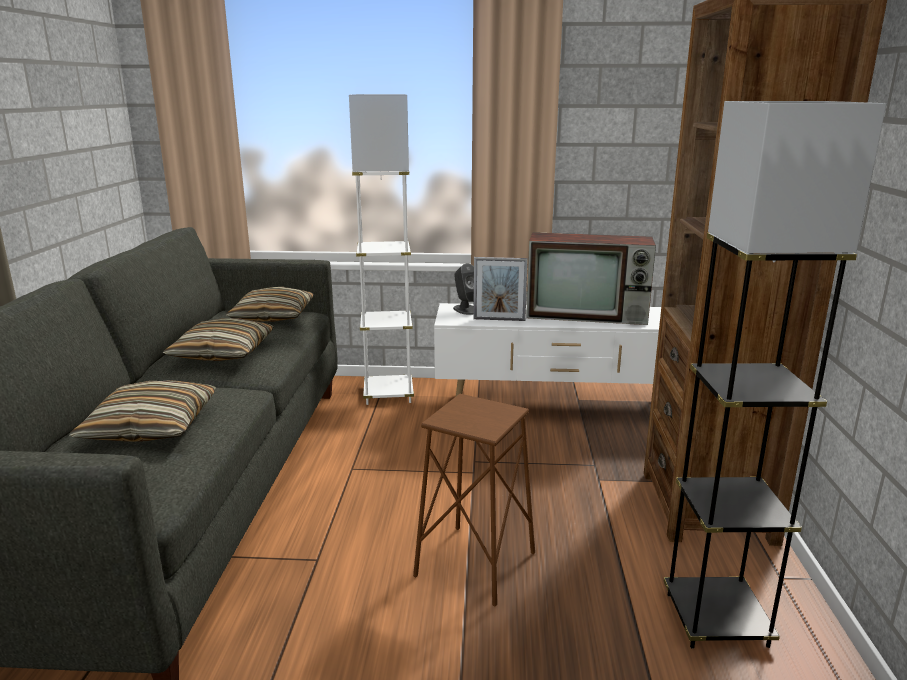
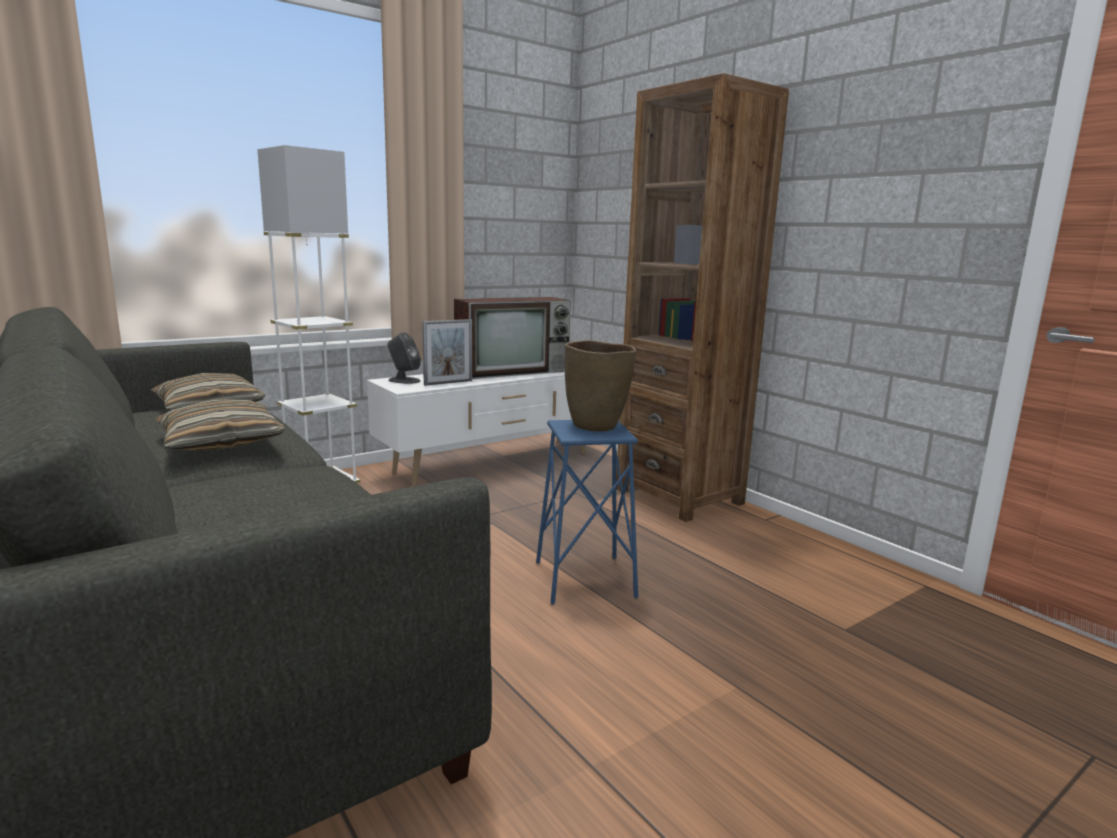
camera: 40 degrees left, 5 degrees down
(151, 427) = (284, 506): pillow -> none
(475, 564) = (585, 579): brown stool -> blue stool
(486, 413) = (596, 426): none -> brown vase
(716, 619) = (766, 552): grey floor lamp -> none

